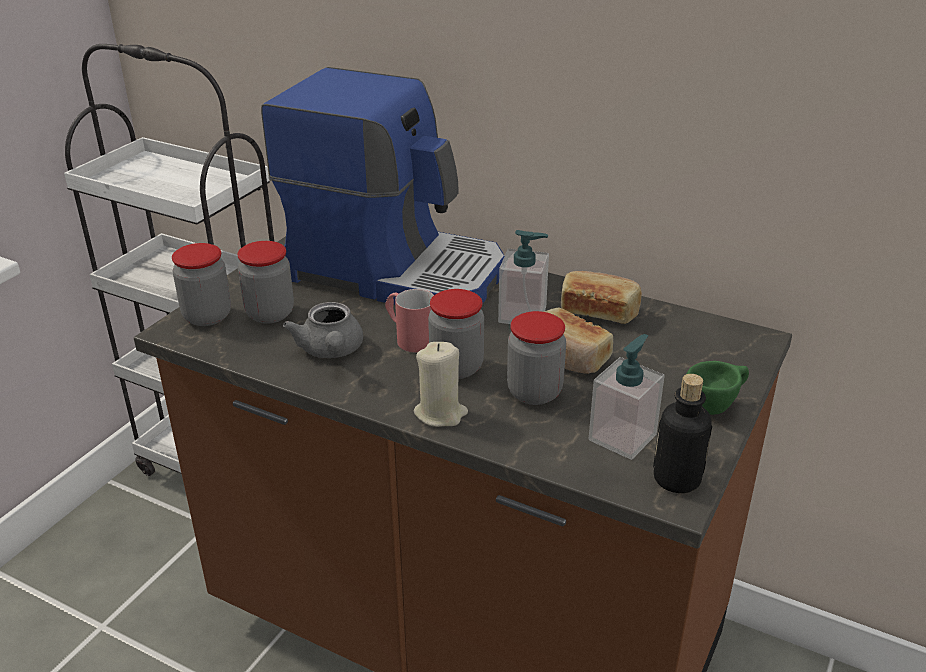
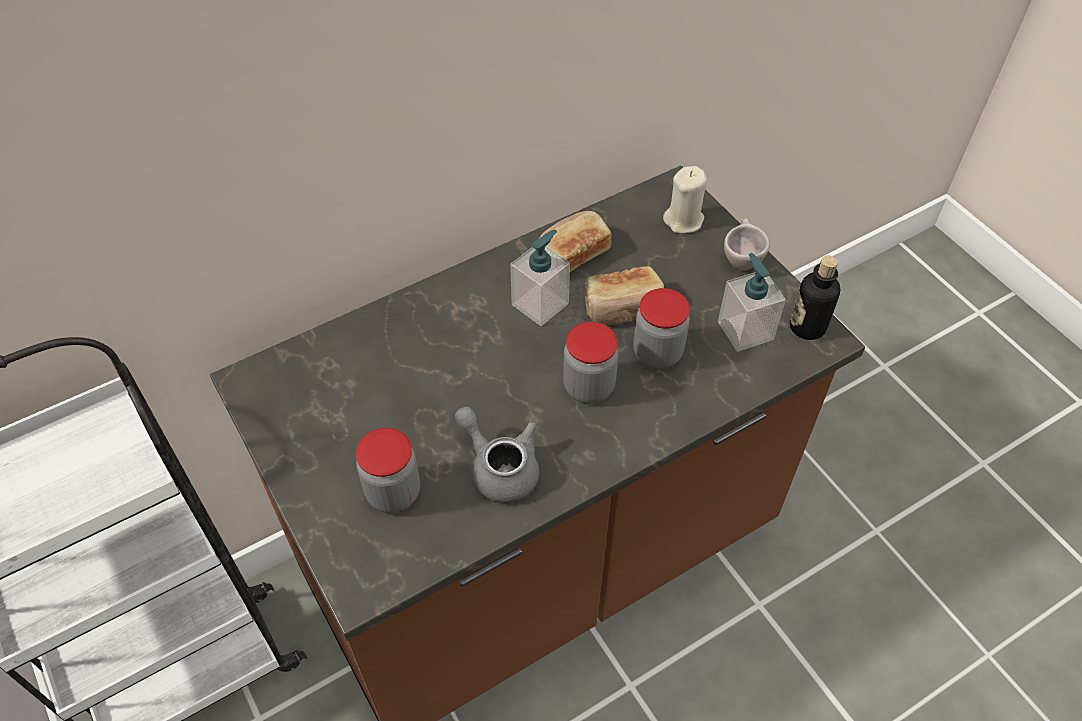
camera: 60 degrees left, 20 degrees up
(207, 316) = (356, 550): jar -> none
(331, 351) = (499, 468): grey teapot -> grey teapot turned 150 degrees counterclockwise
(396, 270) = (391, 358): coffee machine -> none
(409, 338) = (519, 399): red mug -> none
(440, 413) = (647, 427): beige candle -> beige candle (684, 220)
(714, 406) = (740, 259): green cup -> beige cup

